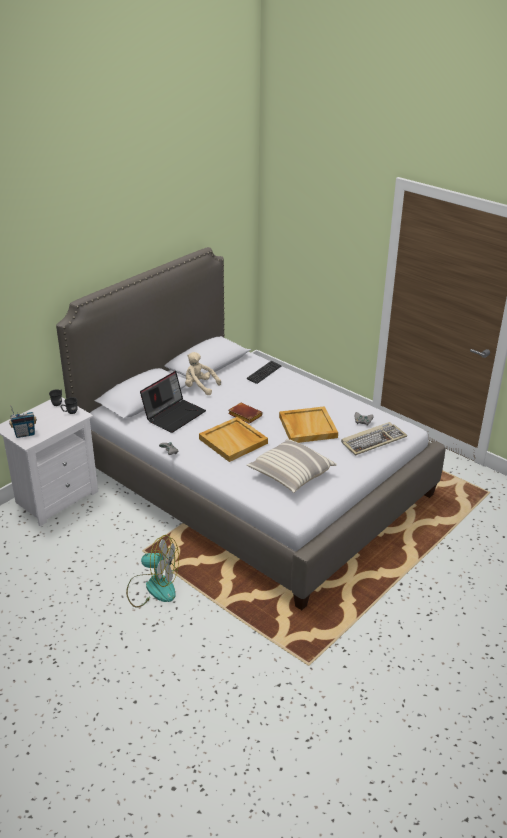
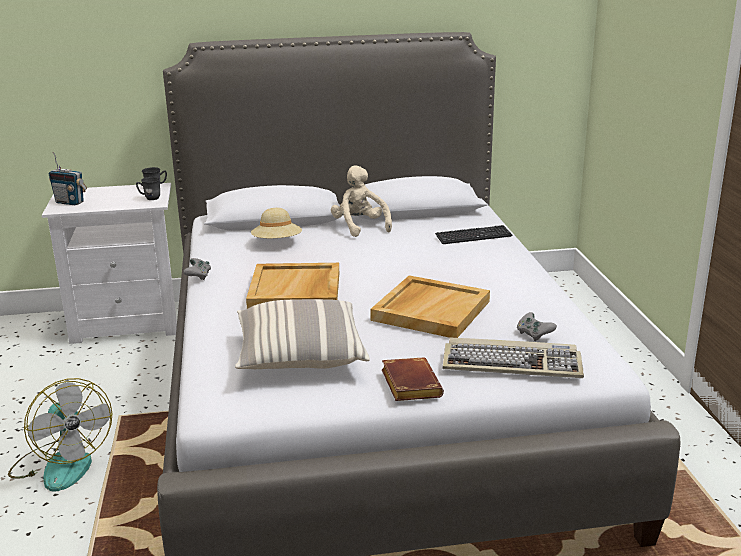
camera: 40 degrees right, 10 degrees down
(174, 414) = (277, 243): laptop -> beige hat
(244, 415) = (361, 269): brown book -> brown book (408, 384)

